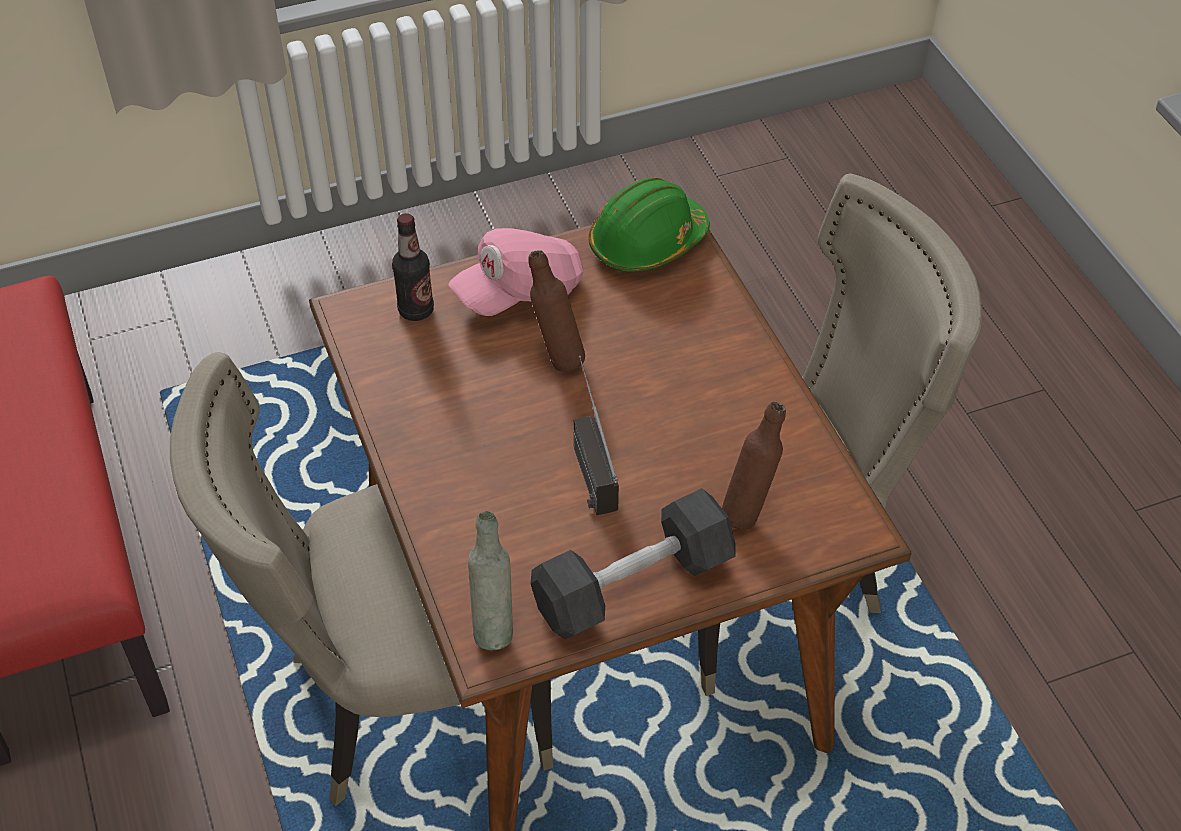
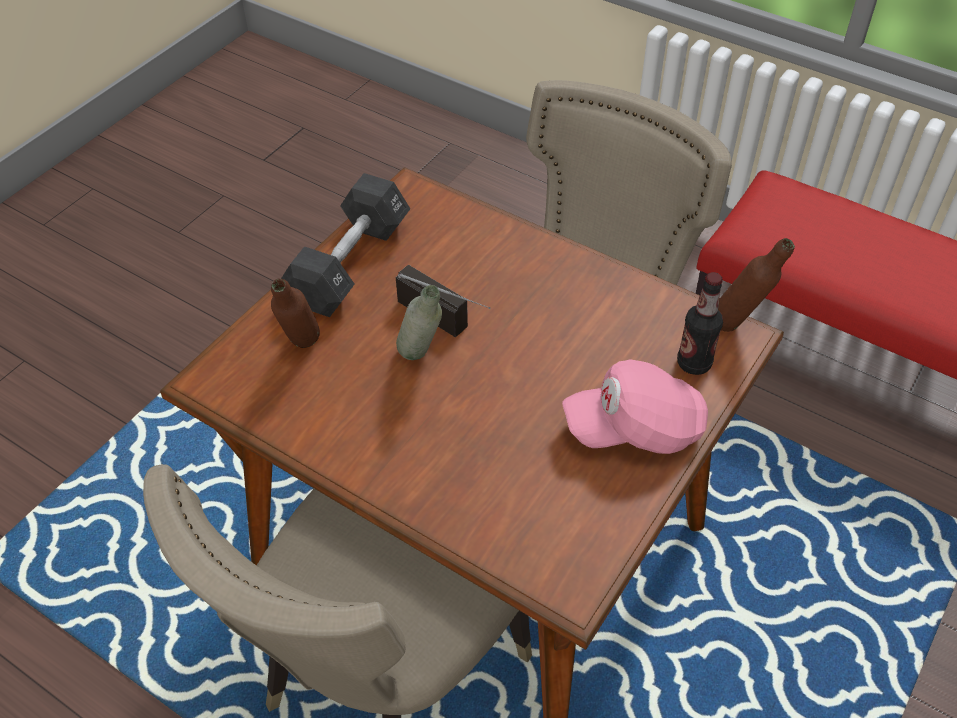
camera: 145 degrees right, 0 degrees up
(493, 626) = (418, 202): grey bottle -> grey bottle (422, 360)
(519, 291) = (635, 427): pink cap -> pink cap turned 120 degrees counterclockwise
(557, 357) = (546, 387): brown bottle -> brown bottle (738, 326)
(647, 242) = (576, 549): green hard hat -> none

